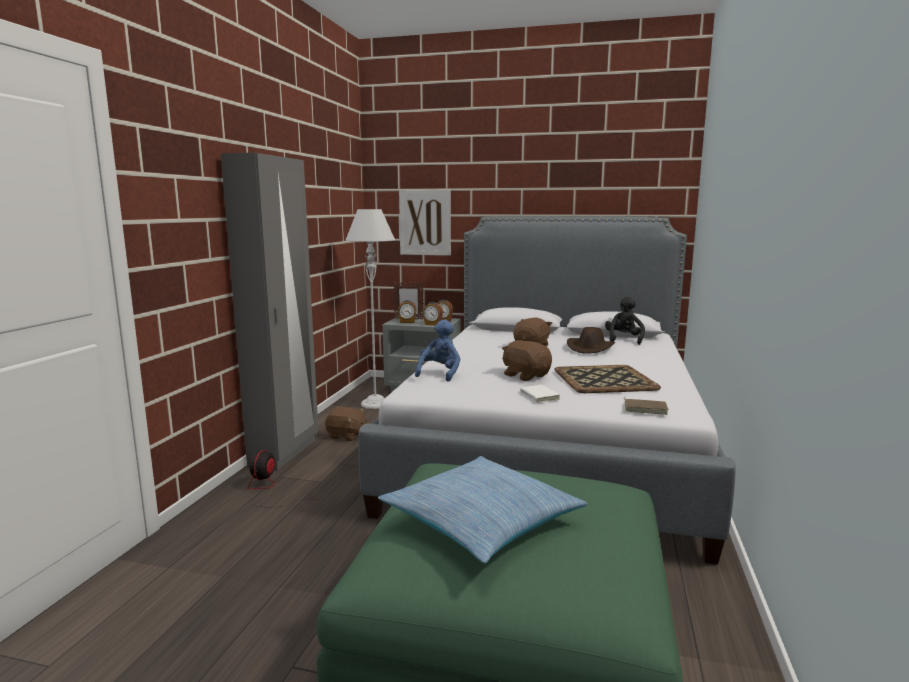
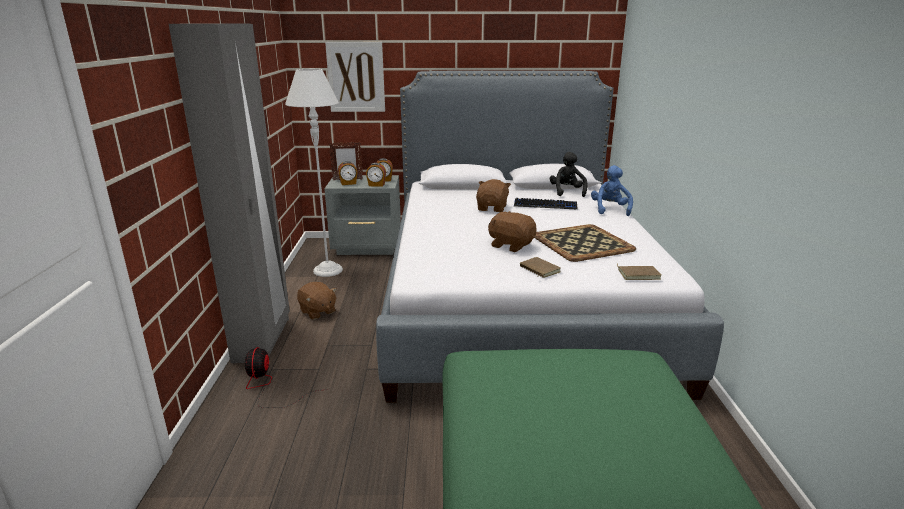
camera: 15 degrees left, 10 degrees up
(346, 436) = (317, 312): brown plush toy -> brown plush toy turned 45 degrees clockwise
(440, 374) = (430, 251): blue plush toy -> blue plush toy (610, 209)
(481, 521) = (558, 416): pillow -> none
(538, 396) = (538, 270): white book -> brown book
(590, 348) = (545, 205): brown hat -> keyboard

